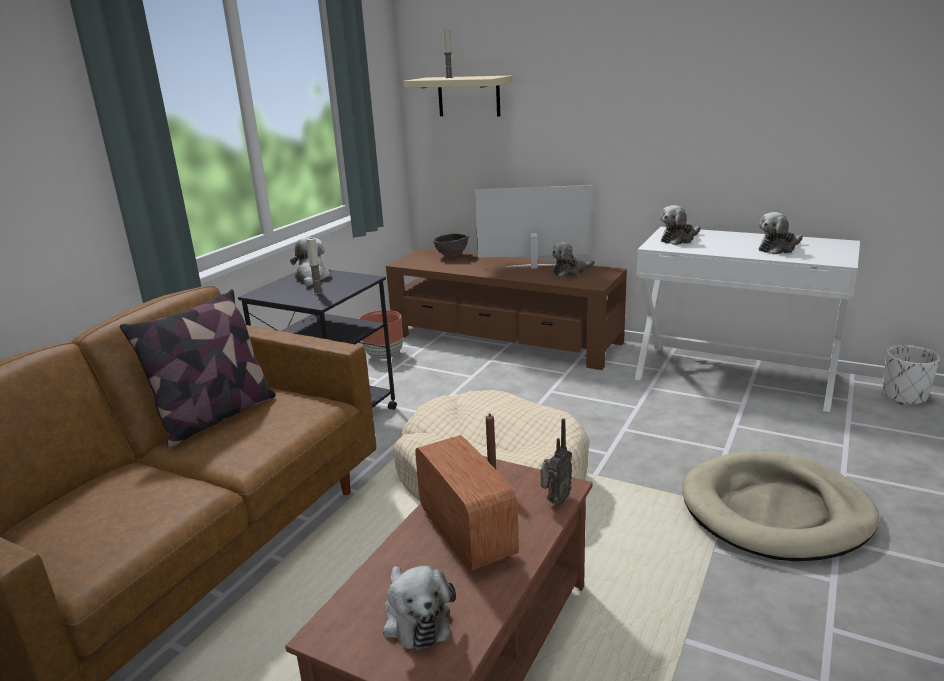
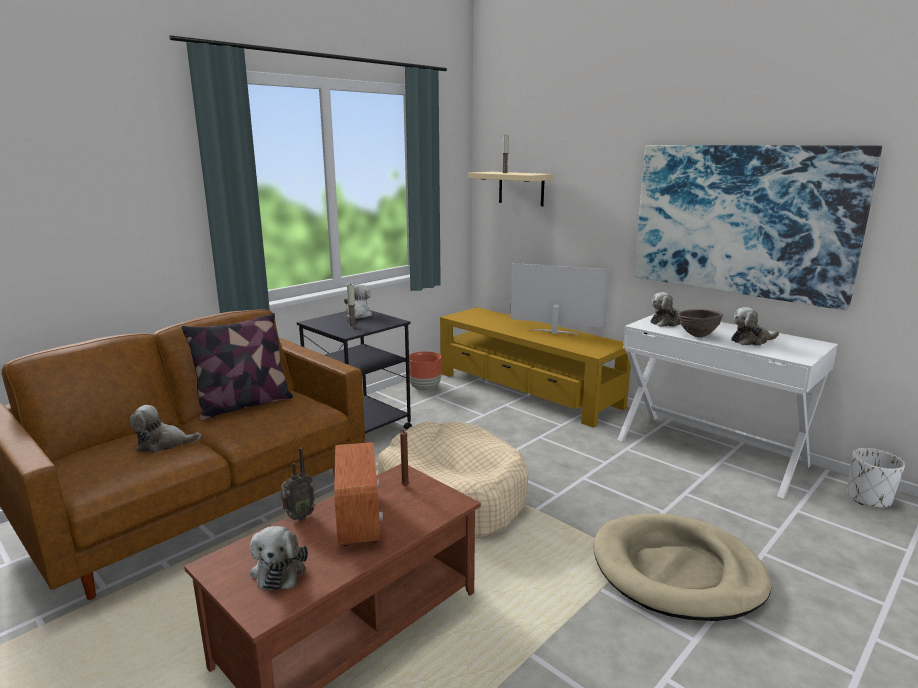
camera: 15 degrees right, 5 degrees down
(451, 257) = (495, 316): brown bowl -> brown bowl (697, 336)
(504, 339) = (526, 390): brown tv stand -> yellow tv stand
(555, 501) = (440, 510): radio -> radio (298, 517)
(570, 271) = (582, 340): plush toy -> plush toy (163, 444)
(747, 115) = (741, 220): none -> picture

